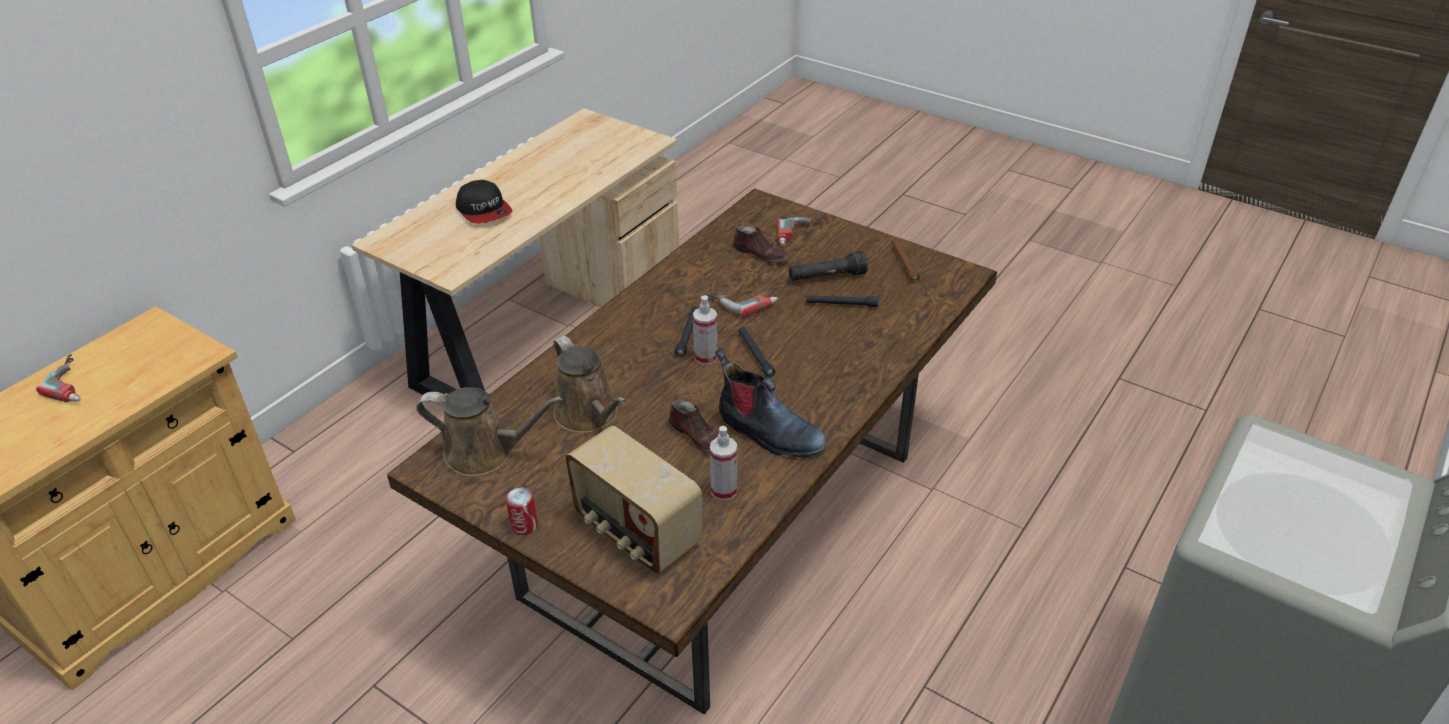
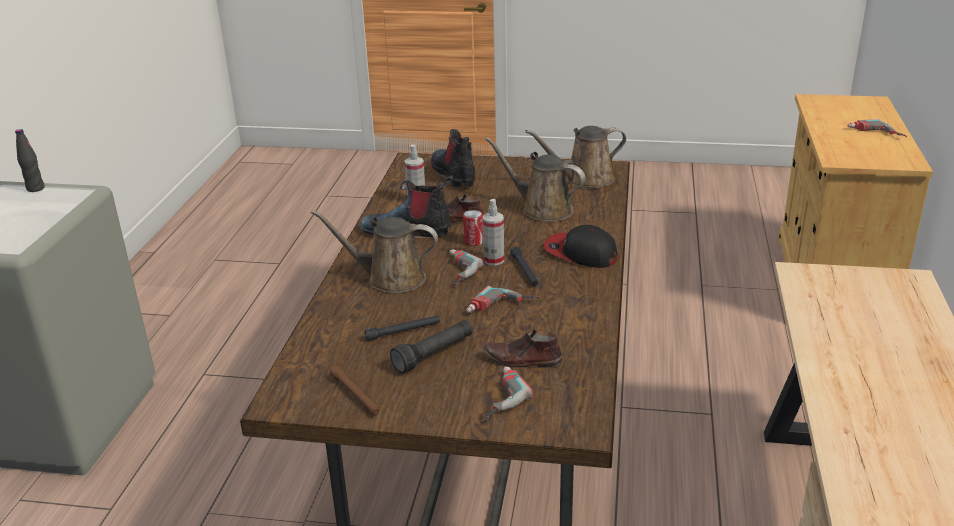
camera: 155 degrees right, 10 degrees down
(484, 210) = (882, 337): cap -> cap (580, 253)
(524, 525) = (521, 163): can -> can (473, 241)
(636, 532) = (454, 175): radio -> boot
(755, 355) = (454, 272): black flashlight -> power drill
(824, 367) = (390, 279): none -> brown watering can
(1303, 575) = (35, 188): none -> black bottle

